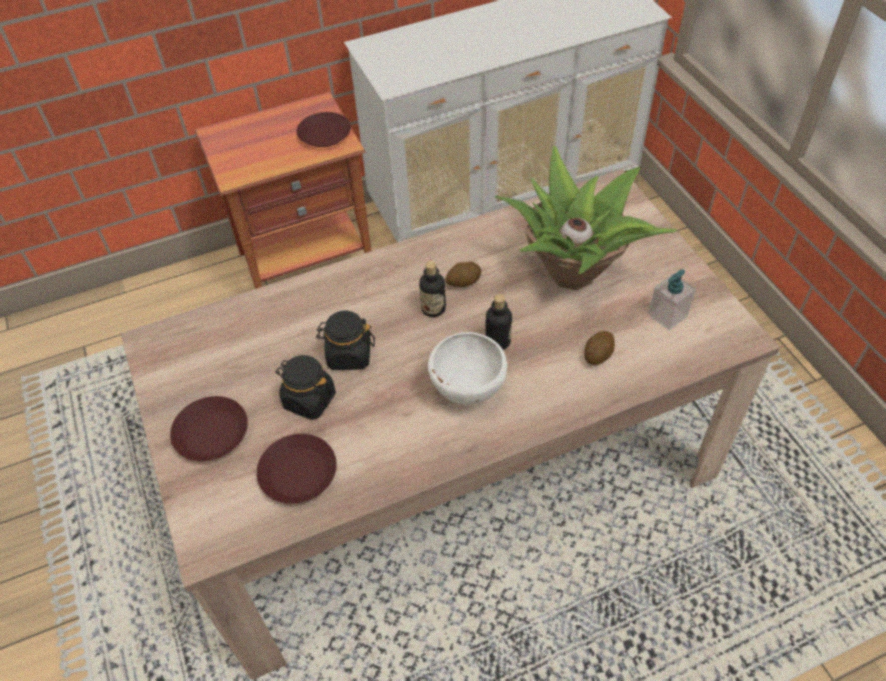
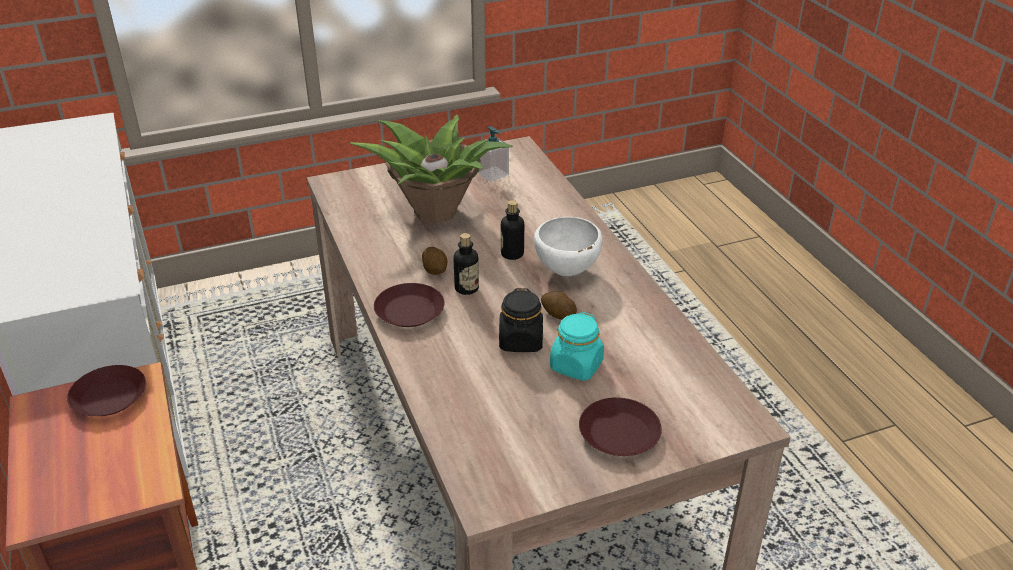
camera: 90 degrees left, 15 degrees down
(298, 472) = (660, 369): brown plate -> brown plate (408, 311)
(309, 400) = (576, 366): black jar -> turquoise jar
(598, 354) = (530, 207): potato -> potato (557, 314)

